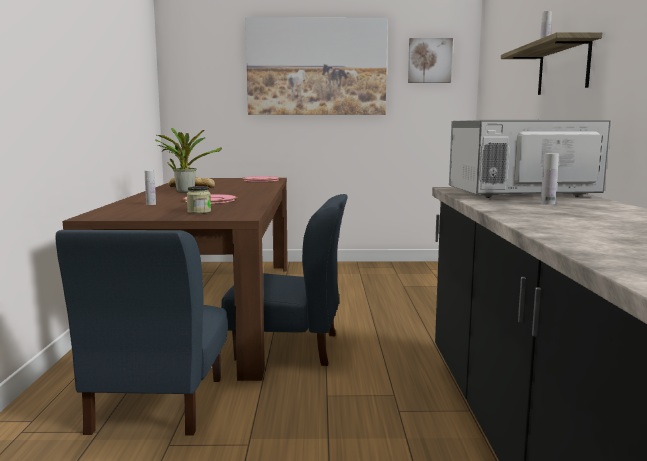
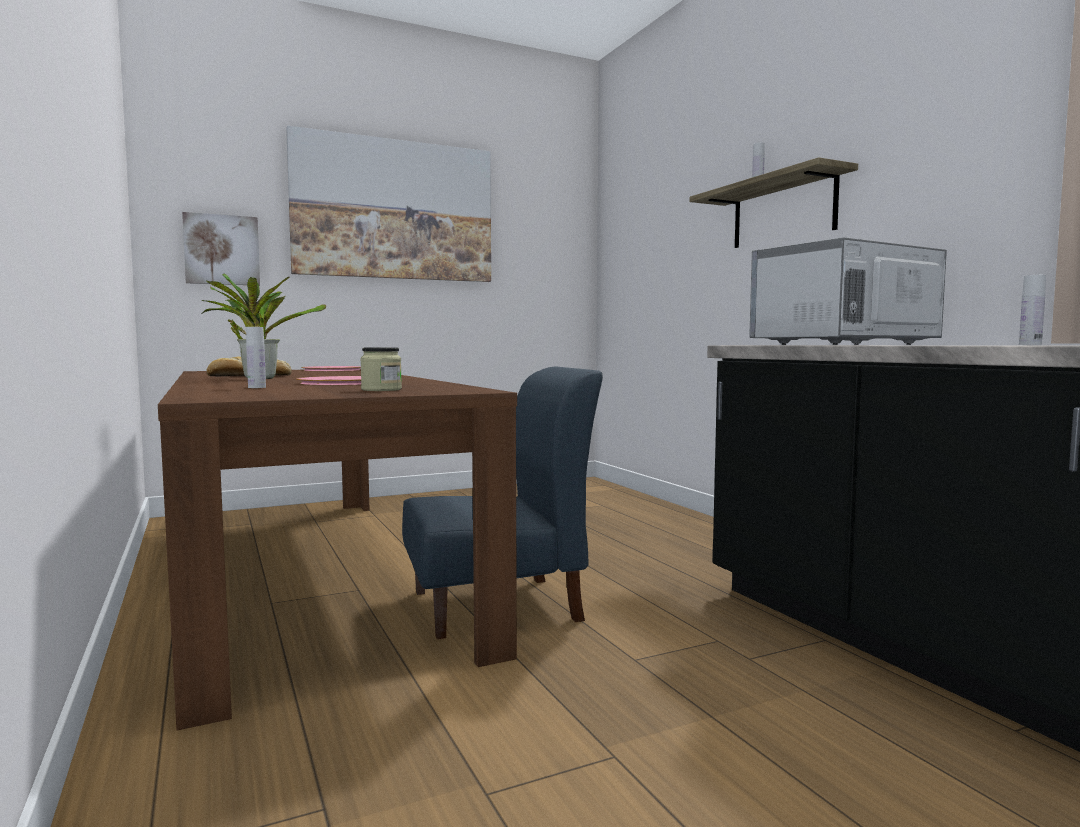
camera: 25 degrees left, 5 degrees down
(157, 404) = (386, 734): blue chair -> none
(429, 60) = (541, 214): picture -> picture (222, 250)
(547, 203) = (925, 344): white bottle -> white bottle (1030, 344)

